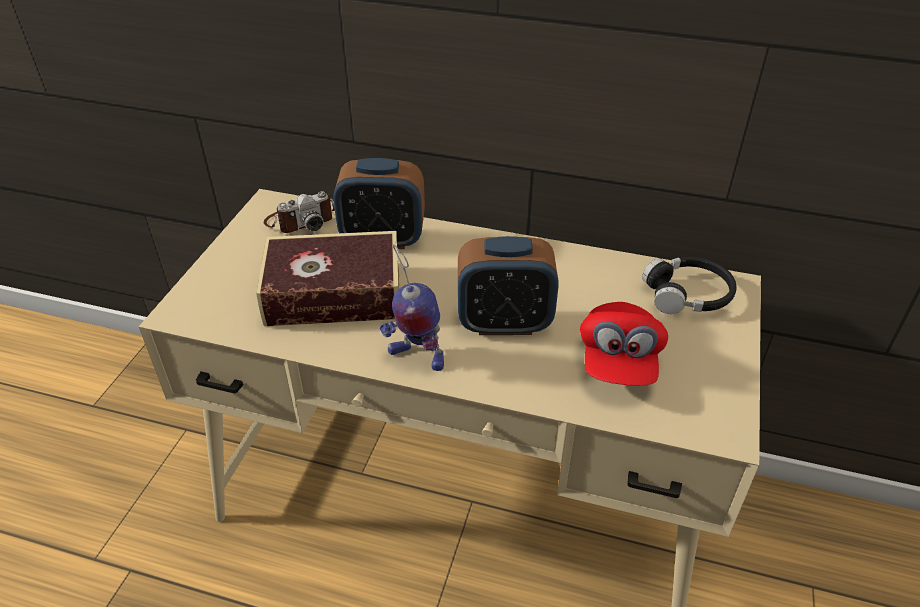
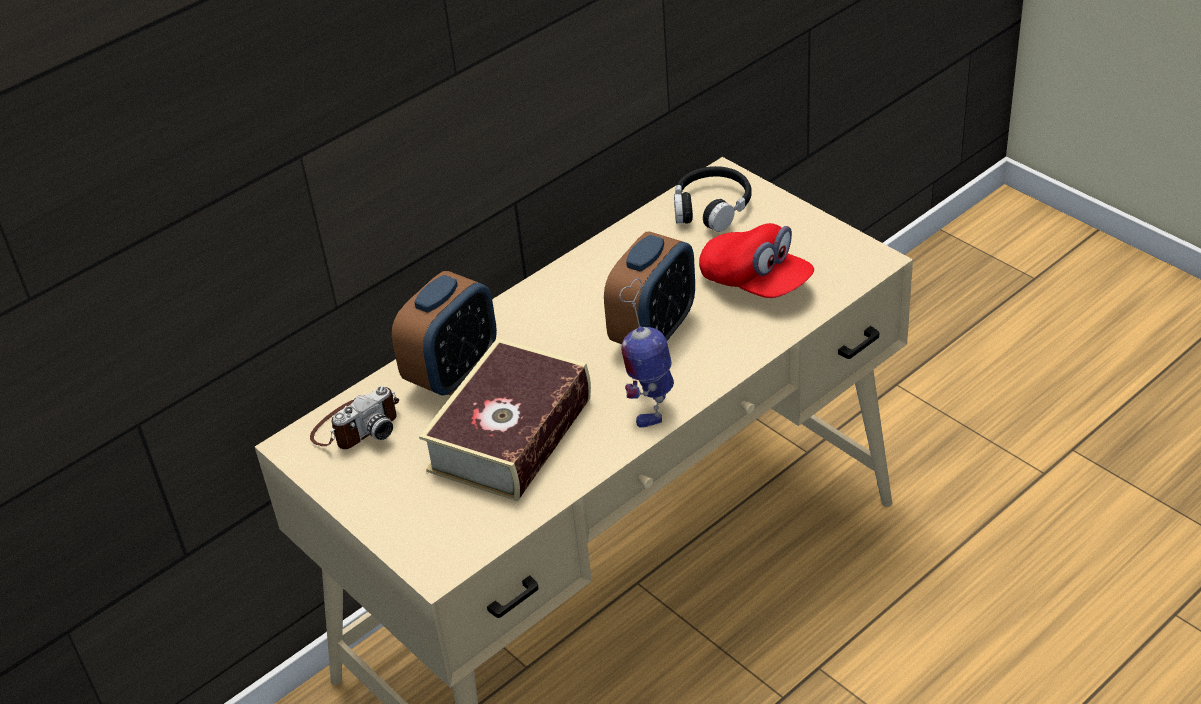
camera: 55 degrees left, 0 degrees up
(301, 220) = (357, 426): camera -> camera turned 45 degrees clockwise
(416, 356) = (651, 404): toy robot -> toy robot turned 135 degrees clockwise

